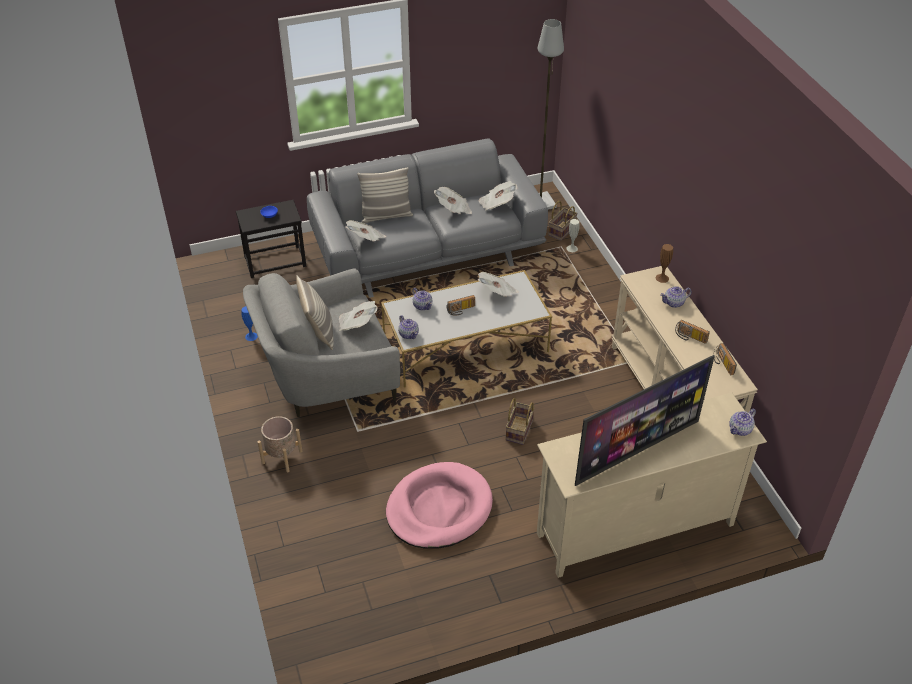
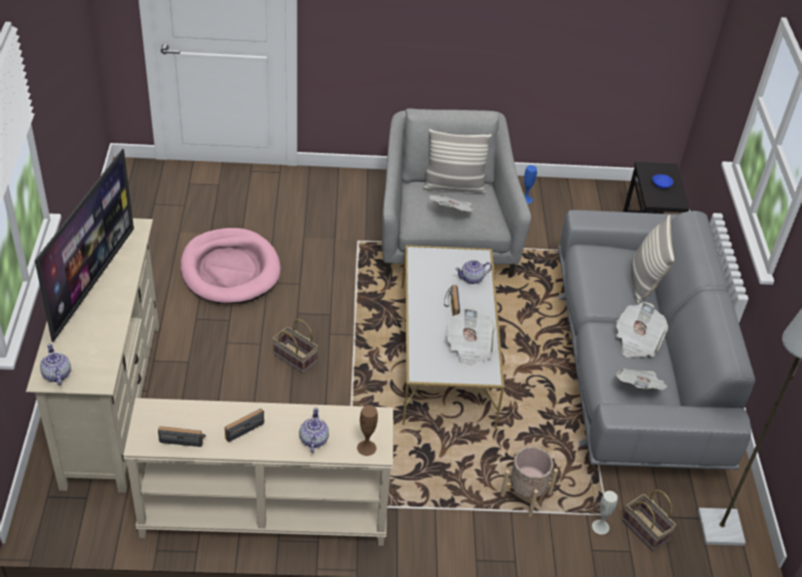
camera: 105 degrees right, 0 degrees up
(282, 457) = (351, 188): beige planter -> beige planter (526, 495)
(366, 239) = (596, 250): newspaper -> none
(408, 334) = (429, 256): teapot -> none
(636, 450) = (92, 281): television -> television turned 150 degrees counterclockwise

